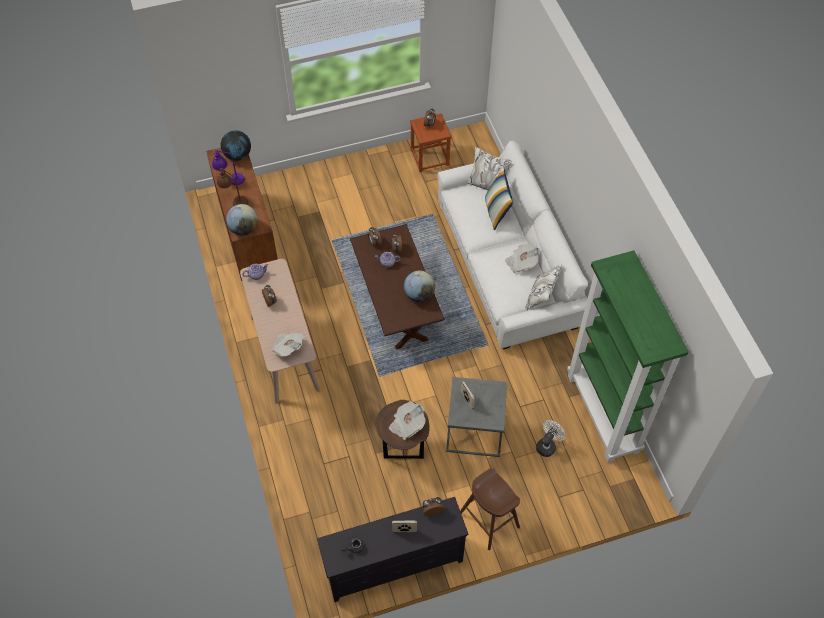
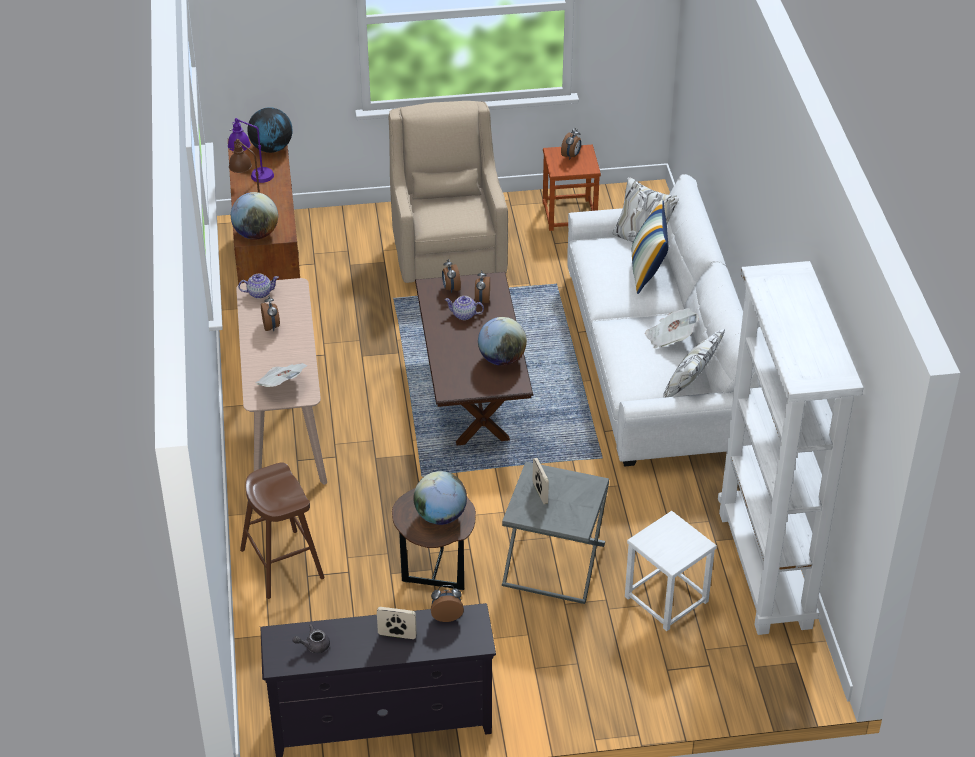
camera: 10 degrees right, 15 degrees down
(358, 197) = (447, 251): none -> beige armchair
(406, 424) = (440, 516): newspaper -> globe
(489, 520) = (548, 685): brown stool -> brown stool (282, 564)
(547, 445) = (665, 599): white fan -> white stool
(604, 414) = (766, 570): green bookcase -> white bookcase

